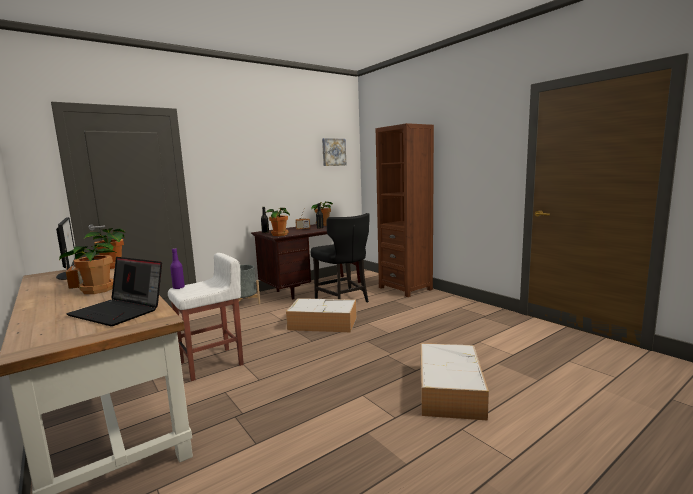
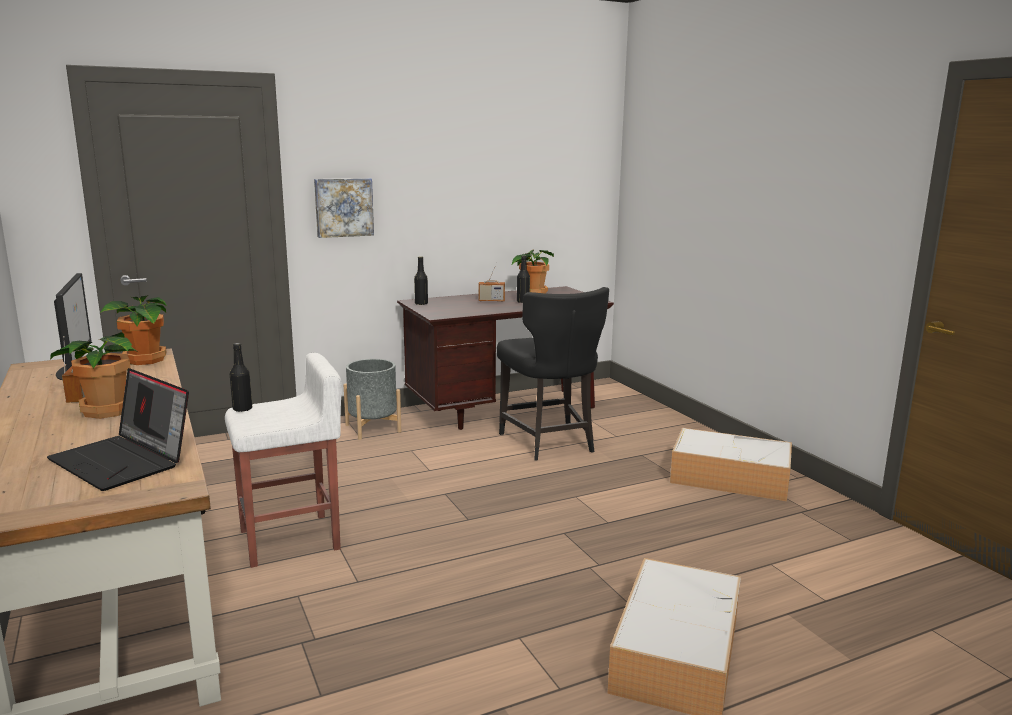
camera: 10 degrees right, 5 degrees up
(178, 287) = (242, 409): purple bottle -> black bottle
(279, 235) = (442, 312): potted plant -> none
(324, 323) = (499, 486): storage box -> storage box (731, 478)
(333, 152) = (566, 153): picture -> picture (343, 207)
(405, 288) = (674, 431): brown bookcase -> none

